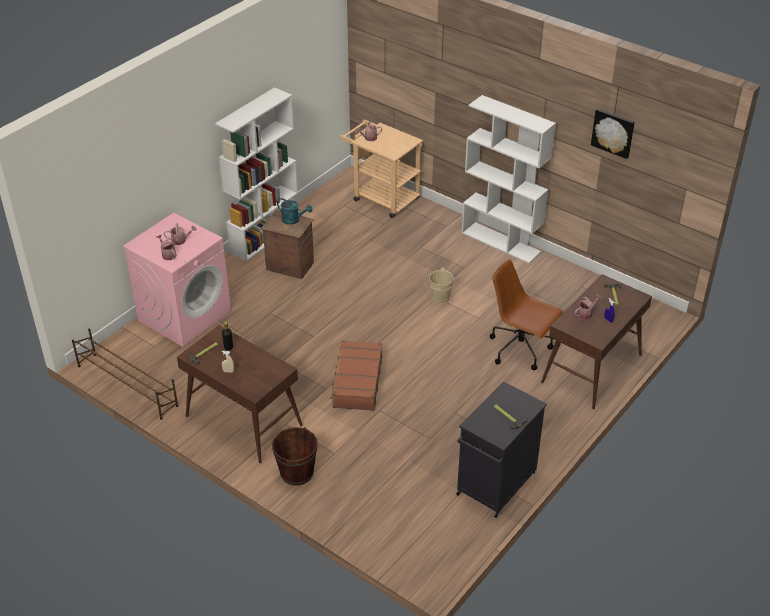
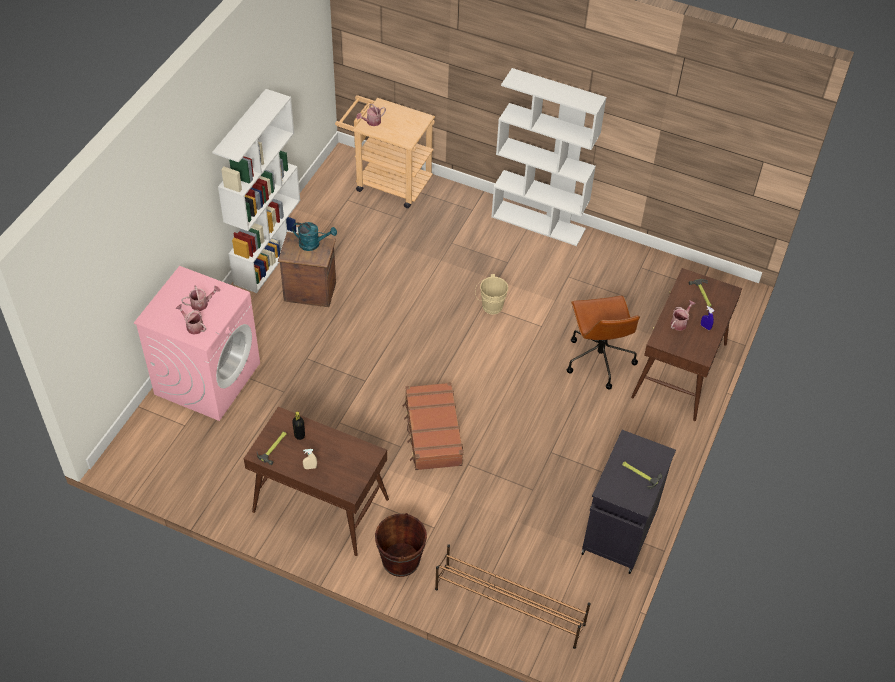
camera: 15 degrees left, 10 degrees up
(127, 385) = (170, 483): brown shoe rack -> brown shoe rack (509, 606)
(521, 349) = (598, 359): brown office chair -> brown office chair turned 120 degrees counterclockwise
(613, 132) = (677, 105): picture -> none

